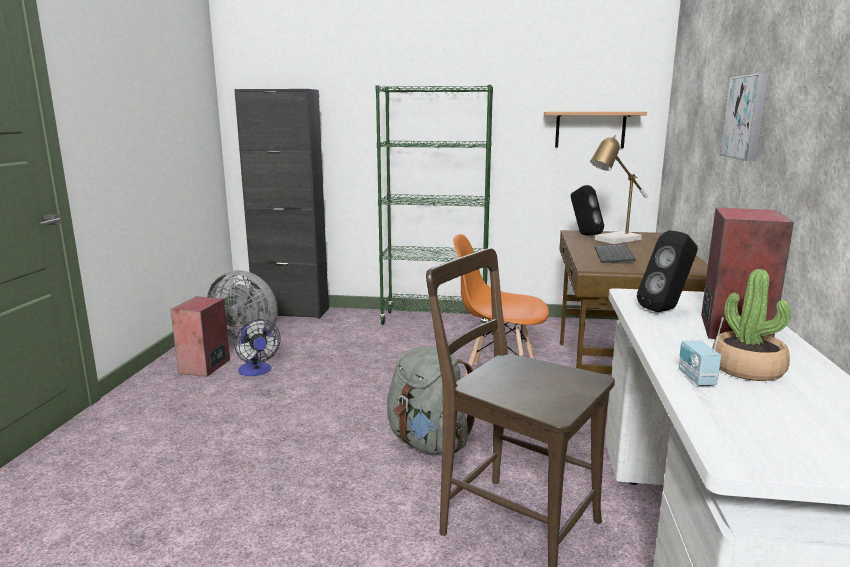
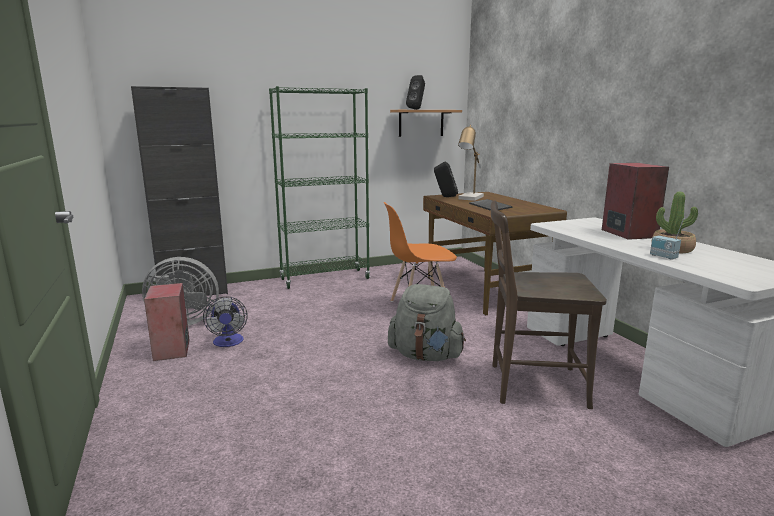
camera: 30 degrees left, 0 degrees up
(256, 371) = (228, 343): fan -> fan turned 45 degrees clockwise
(666, 310) = (581, 229): black speaker -> black speaker (416, 109)
(746, 117) = (572, 111): picture -> none

